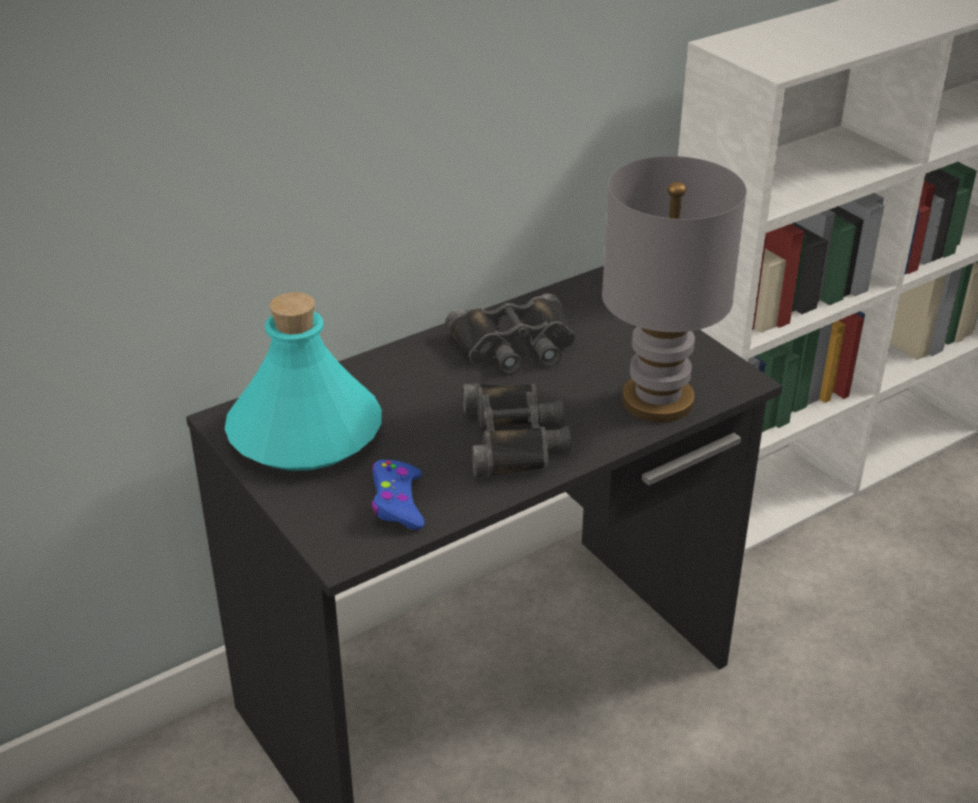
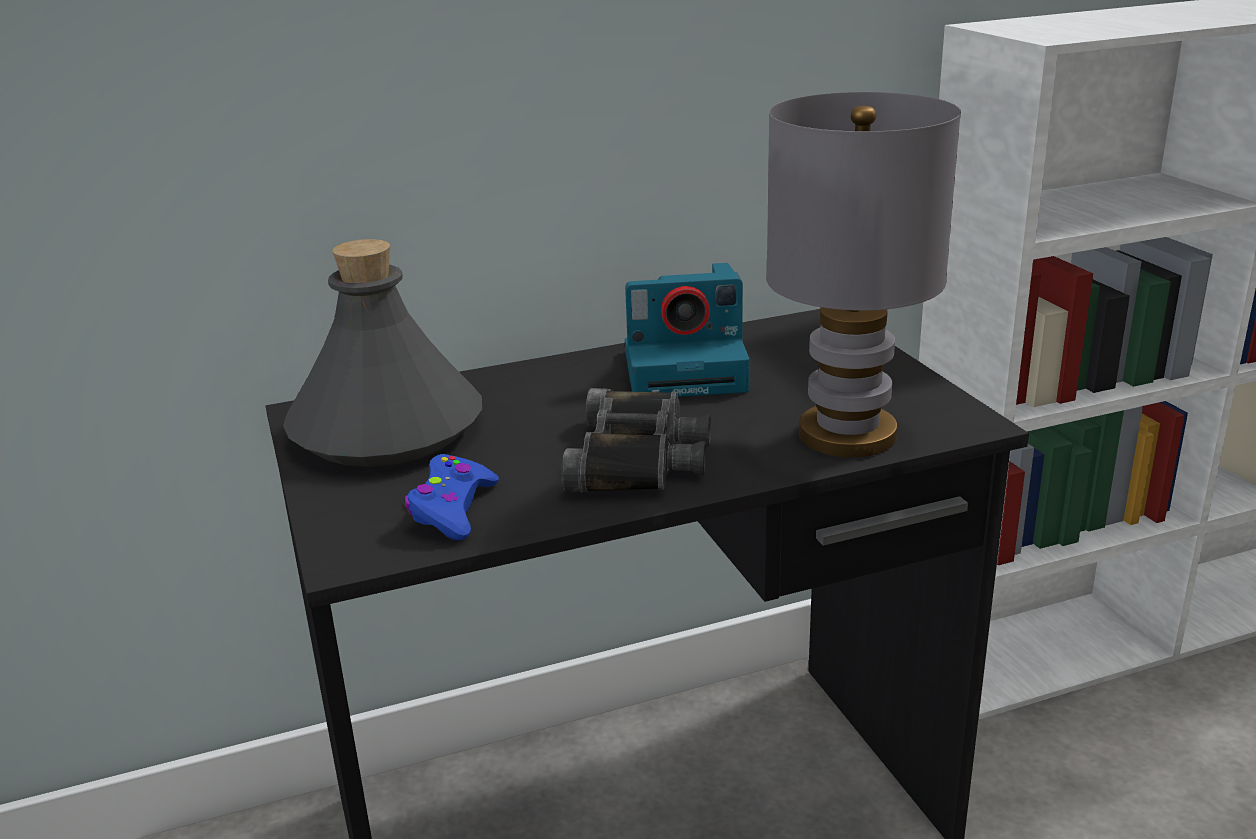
camera: 15 degrees right, 10 degrees down
(306, 432) = (388, 430): turquoise bottle -> grey bottle
(515, 346) = (687, 369): black binoculars -> camera

